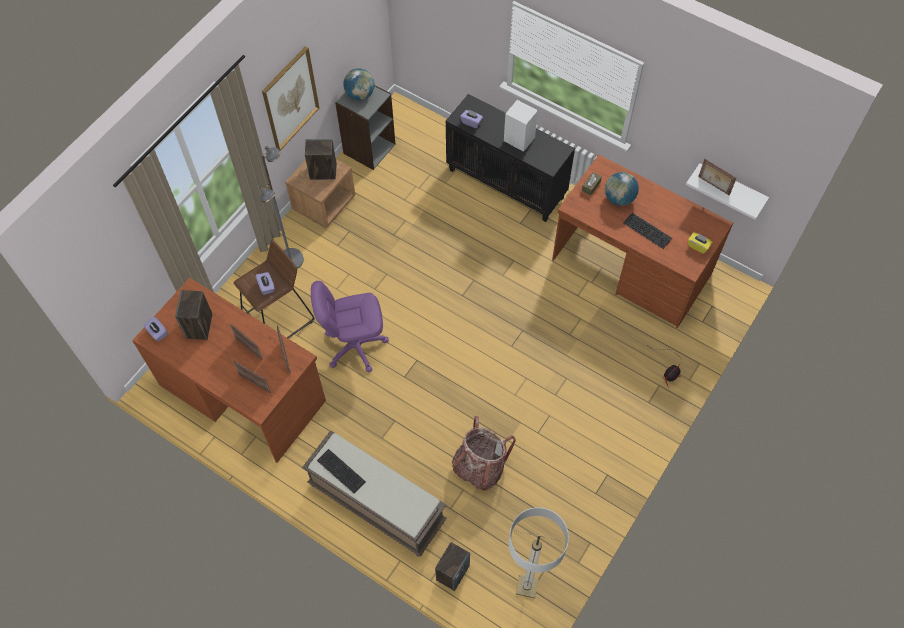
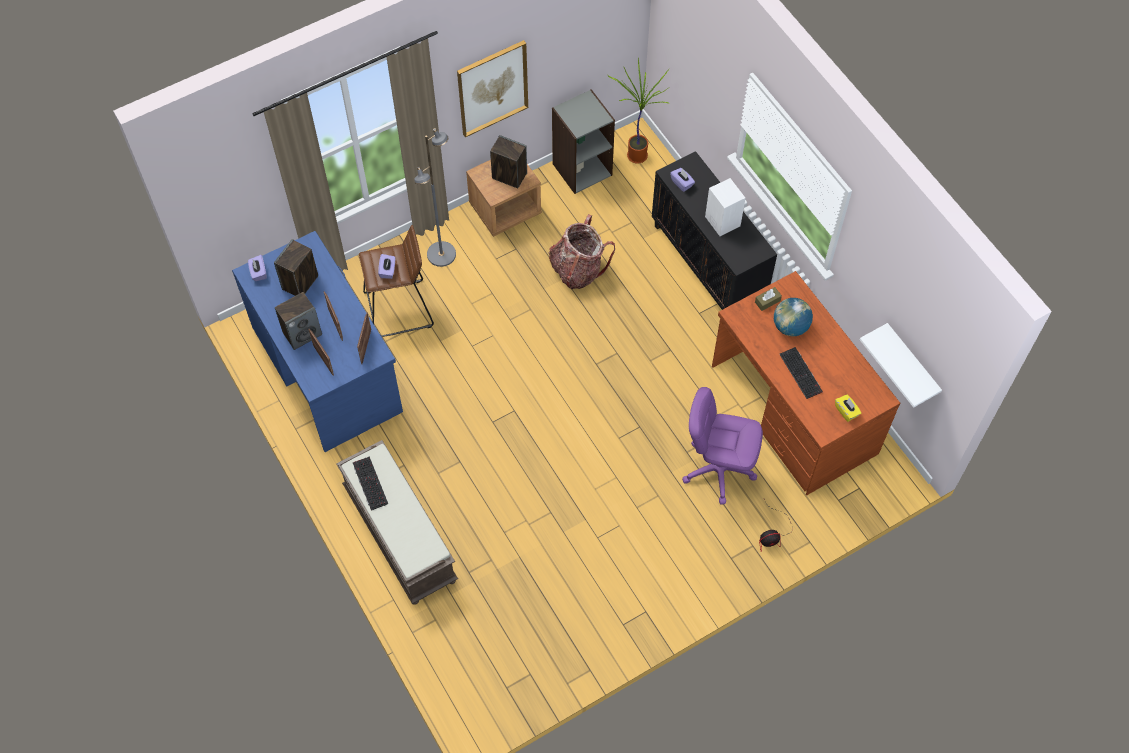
camera: 25 degrees right, 0 degrees up
(242, 391) = (327, 368): brown desk -> blue desk
(355, 345) = (460, 369): purple office chair -> purple office chair (718, 469)
(360, 94) = (582, 108): globe -> none
(405, 122) = (636, 155): none -> potted plant
(452, 572) = (438, 635): speaker -> speaker (302, 333)
(479, 467) = (519, 545): backpack -> backpack (577, 269)
(527, 586) = (503, 682): floor lamp -> none
(713, 186) = (887, 353): picture frame -> none

